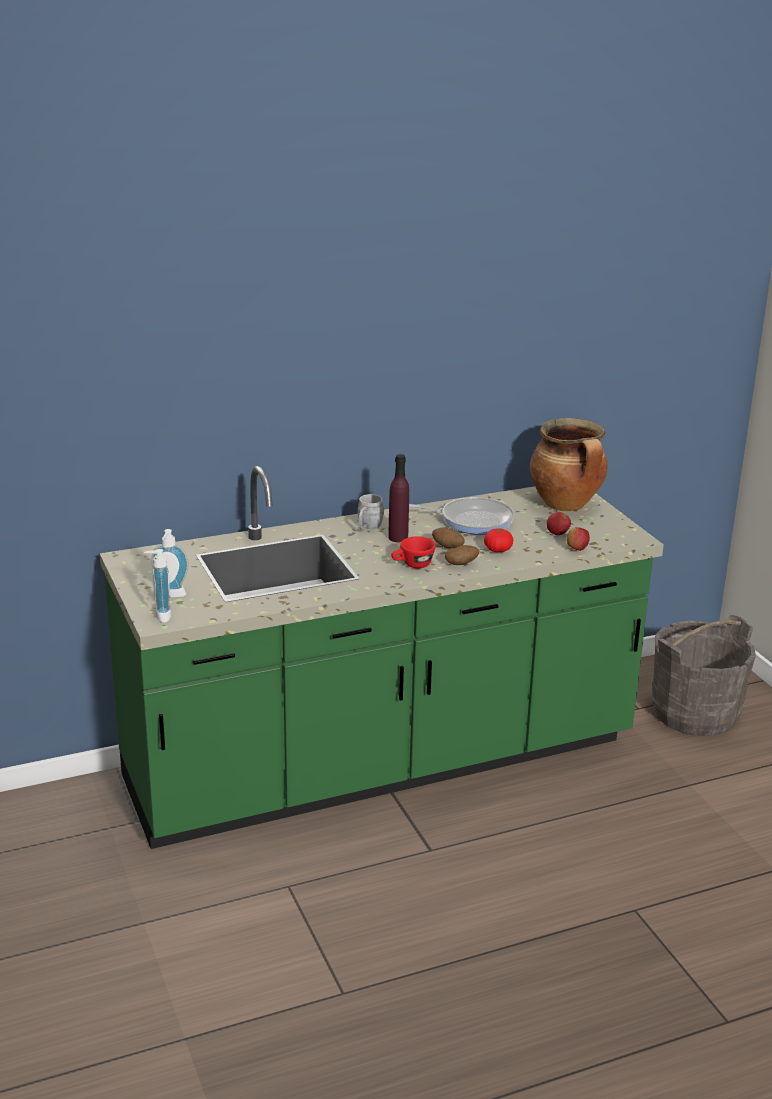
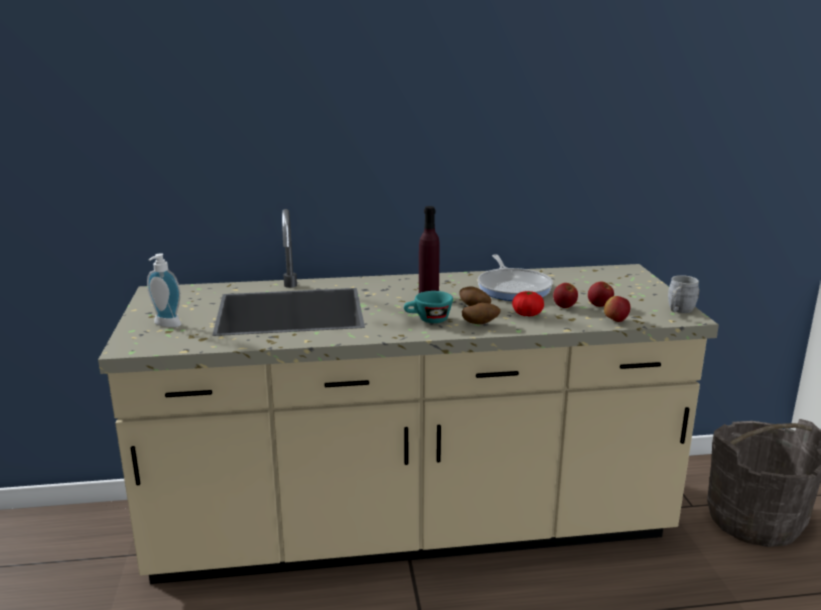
camera: 15 degrees right, 5 degrees down
(159, 616) = (136, 341): soap dispenser -> none
(368, 527) = (404, 285): grey mug -> grey mug (678, 311)
(381, 765) = (410, 529): green counter -> beige counter
(412, 565) = (428, 320): red cup -> turquoise cup
(472, 520) = (513, 288): frying pan -> frying pan turned 60 degrees clockwise
(527, 538) = (564, 307): none -> apple
(567, 505) = (619, 283): cooking pot -> none

